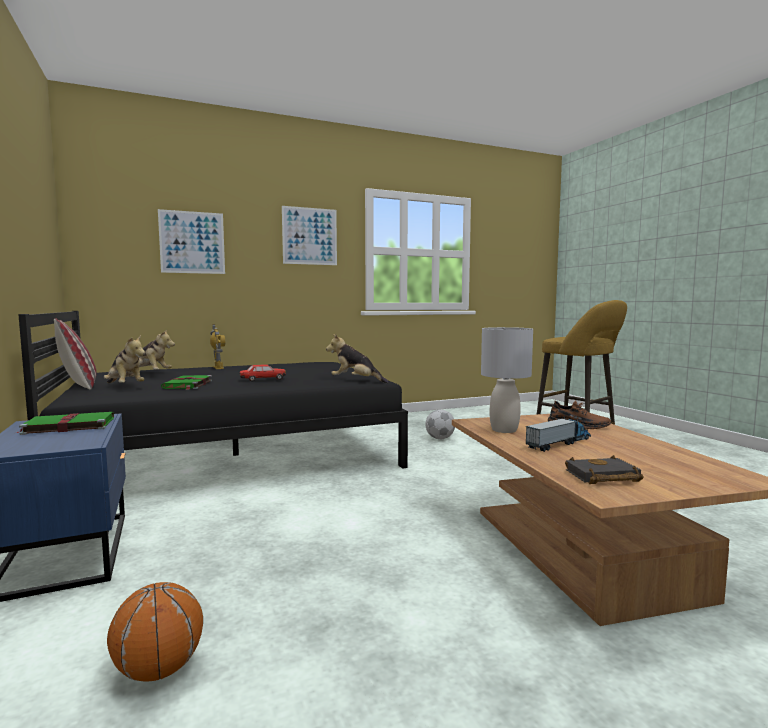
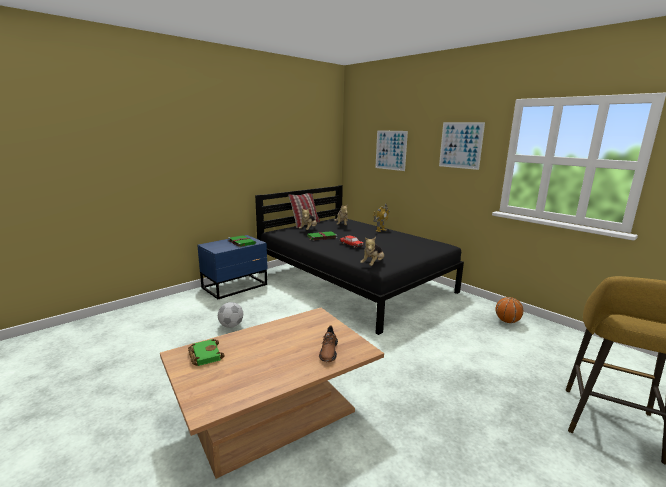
camera: 70 degrees right, 10 degrees up
(159, 670) = (169, 323): basketball -> basketball (507, 321)
(356, 381) = (373, 264): plush toy -> plush toy turned 150 degrees counterclockwise
(440, 438) = (463, 338): football -> football (231, 325)
(504, 430) = (299, 324): grey table lamp -> none
(559, 443) = (271, 343): toy truck -> none
(602, 477) = (204, 355): black book -> green book

